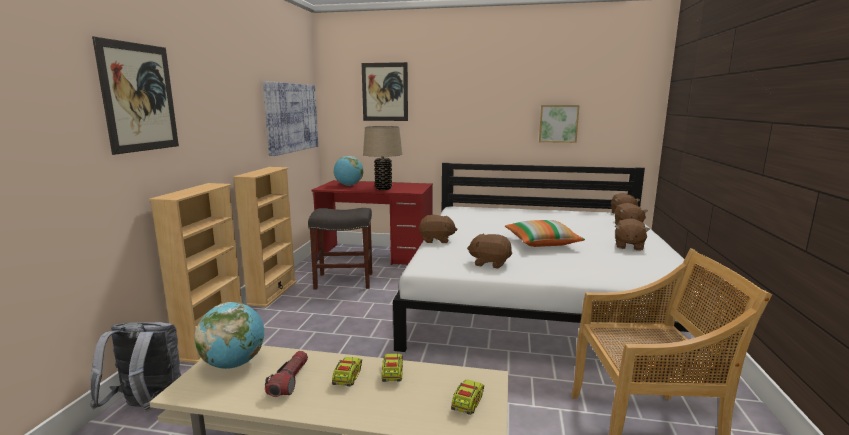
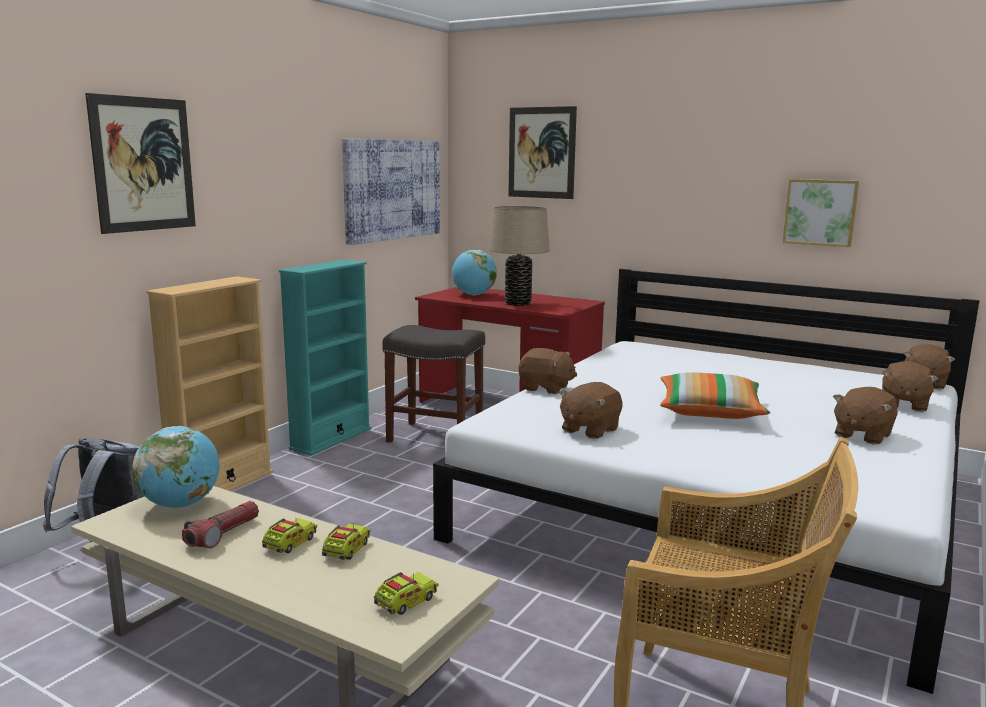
camera: 20 degrees right, 0 degrees up
(272, 293) = (331, 439): beige bookcase -> turquoise bookcase
(490, 263) = (589, 430): brown plush toy -> brown plush toy turned 90 degrees counterclockwise

